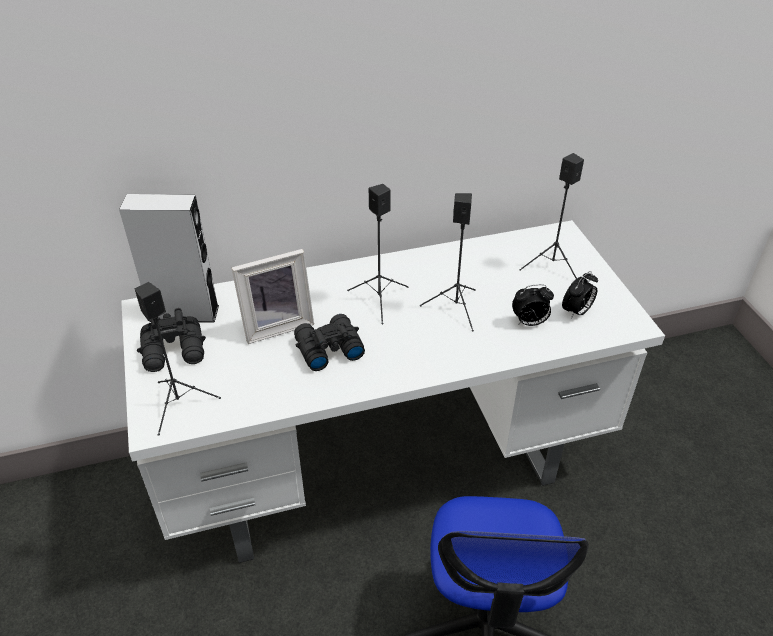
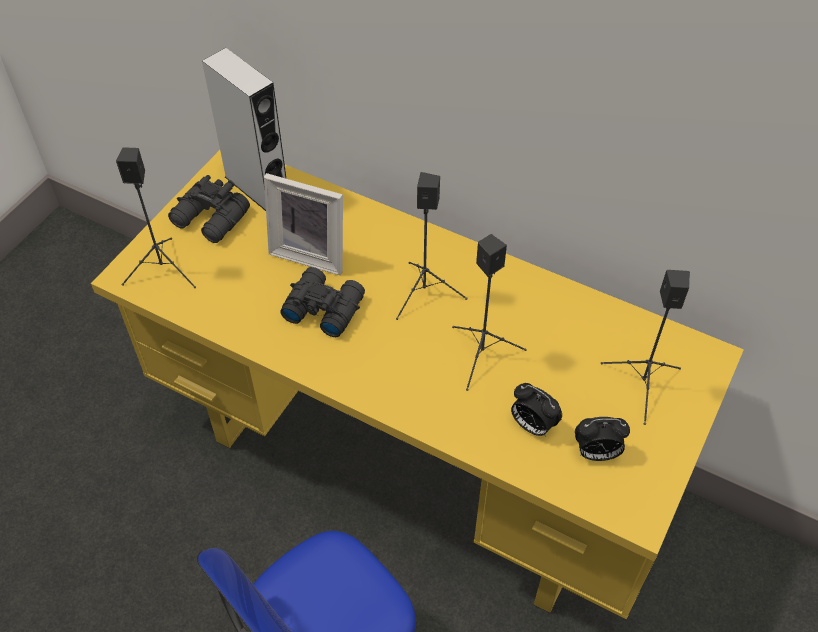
camera: 45 degrees right, 10 degrees up
(387, 469) = (411, 464): white desk -> yellow desk

